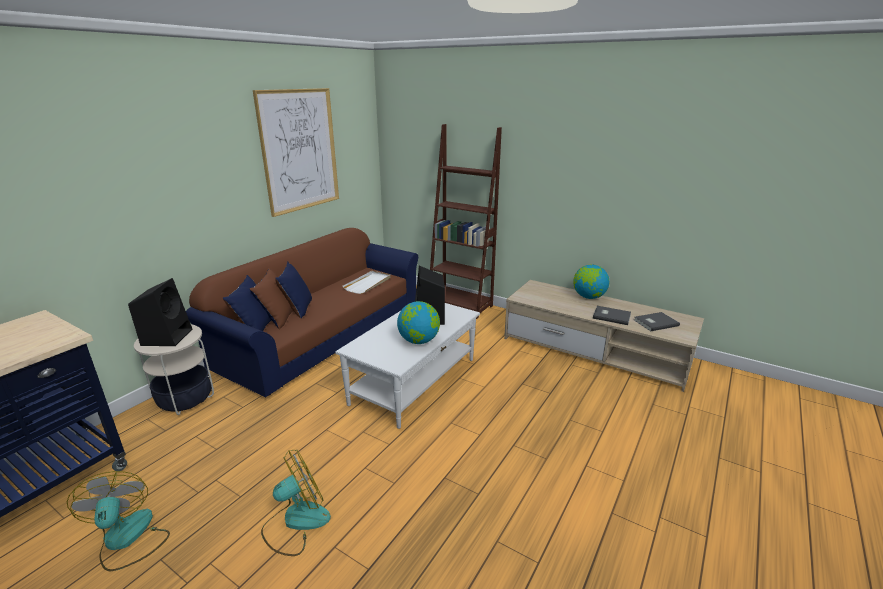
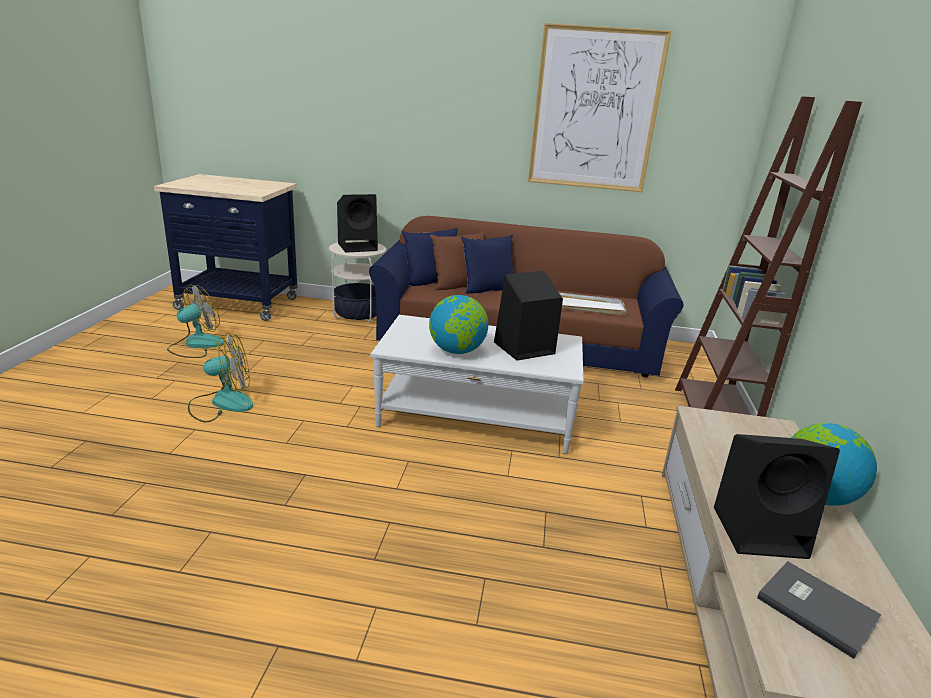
camera: 65 degrees right, 0 degrees up
(296, 522) = (222, 403): fan -> fan turned 45 degrees counterclockwise
(611, 316) = (761, 531): grey book -> black speaker

